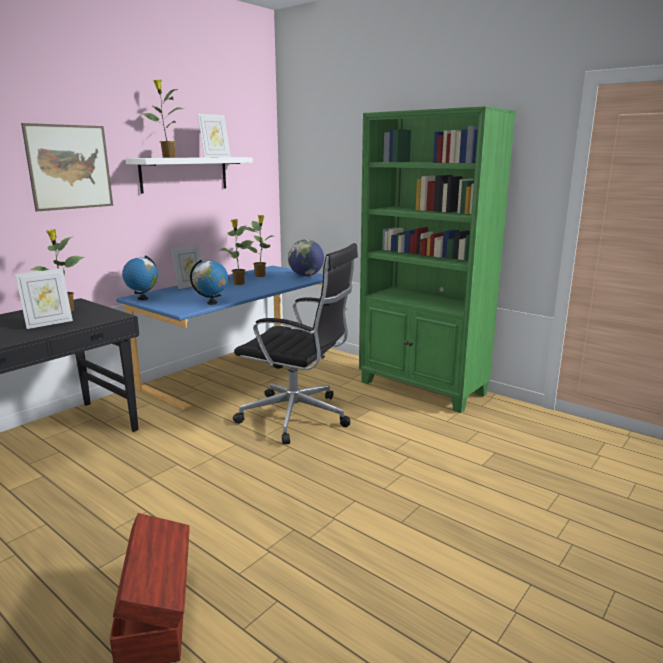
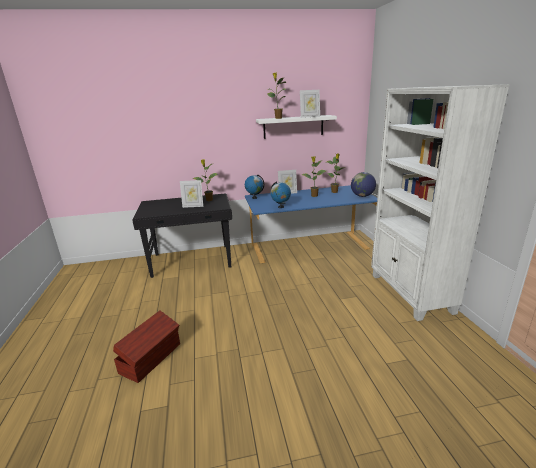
camera: 40 degrees right, 5 degrees up
(70, 167) = (224, 125): picture -> none
(298, 417) = (309, 286): black office chair -> none
(422, 388) = (410, 293): green bookcase -> white bookcase

